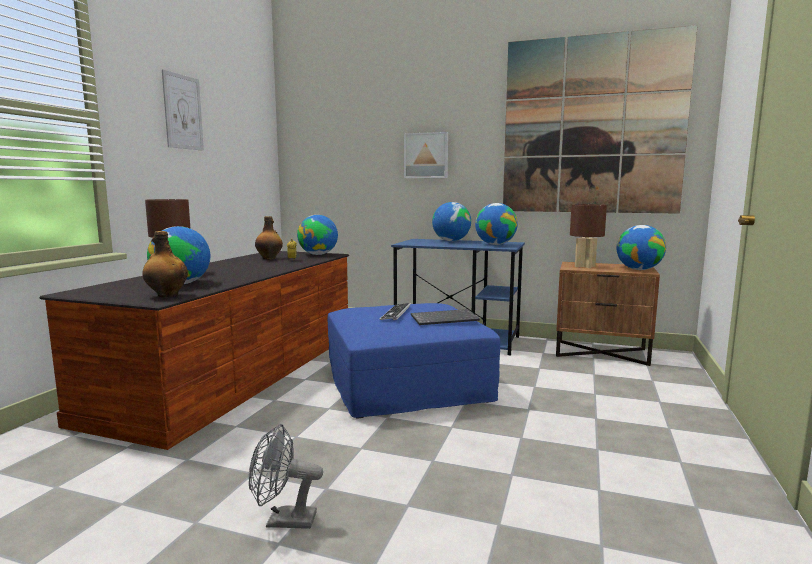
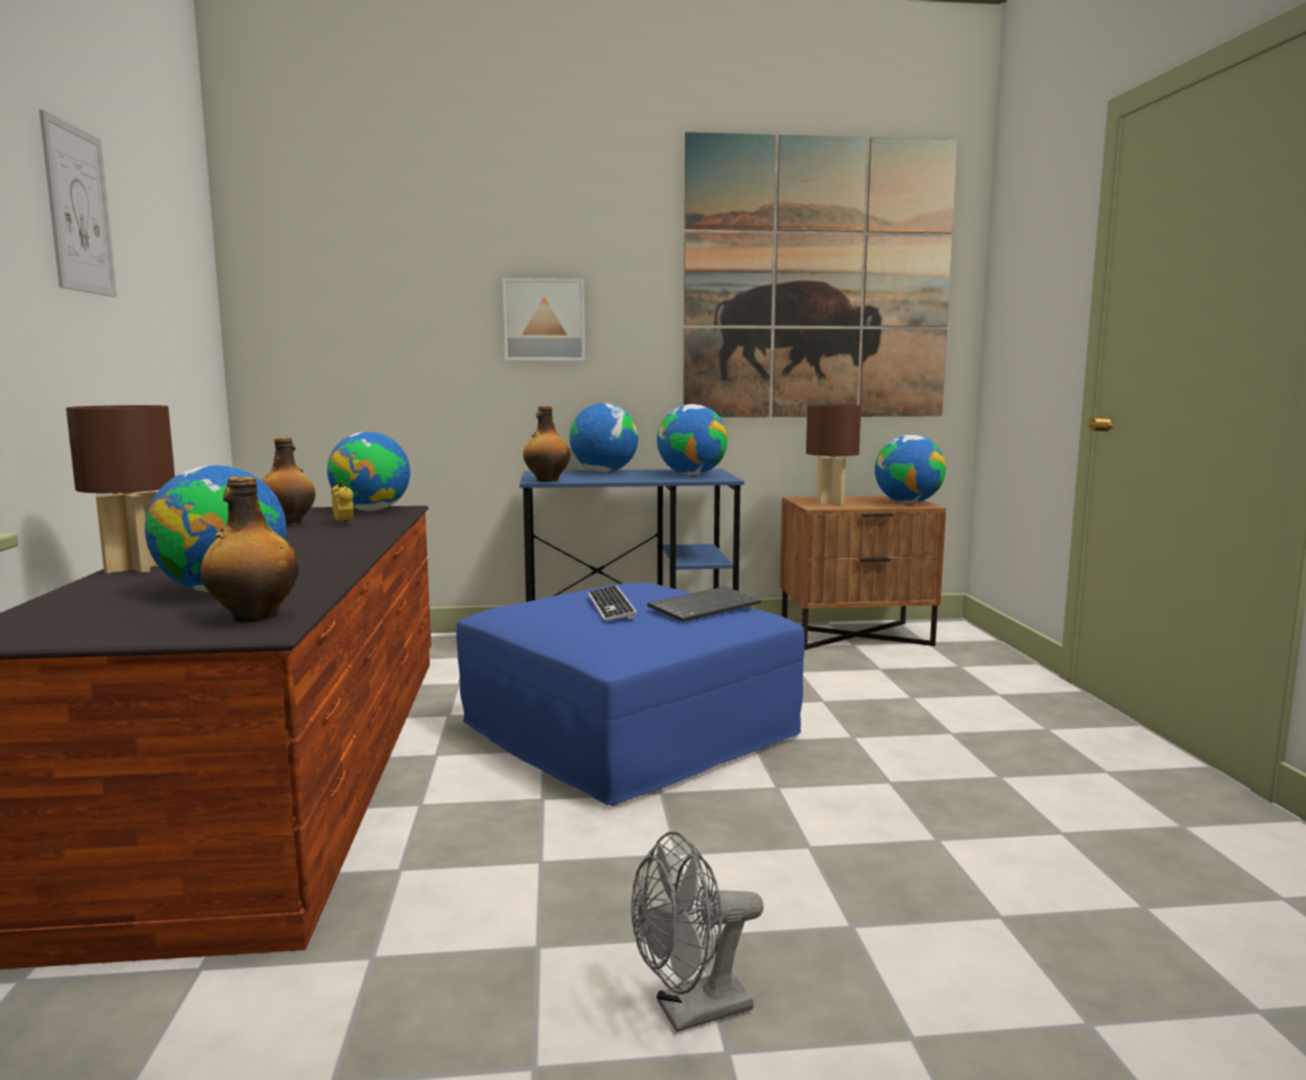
camera: 25 degrees left, 0 degrees up
(408, 244) = (546, 480): none -> bottle

